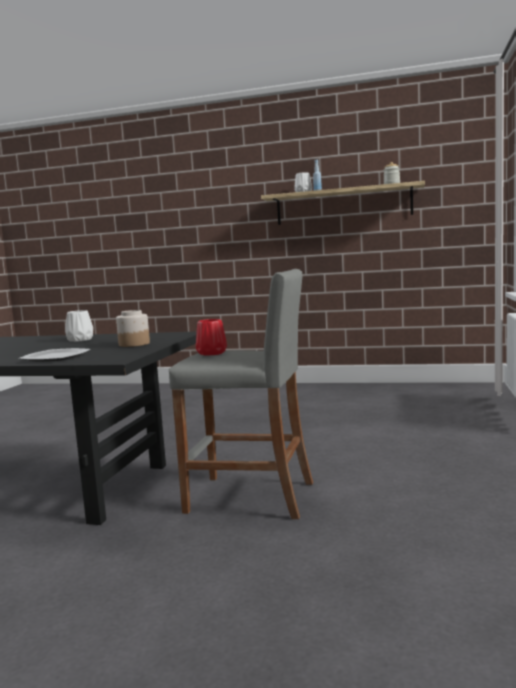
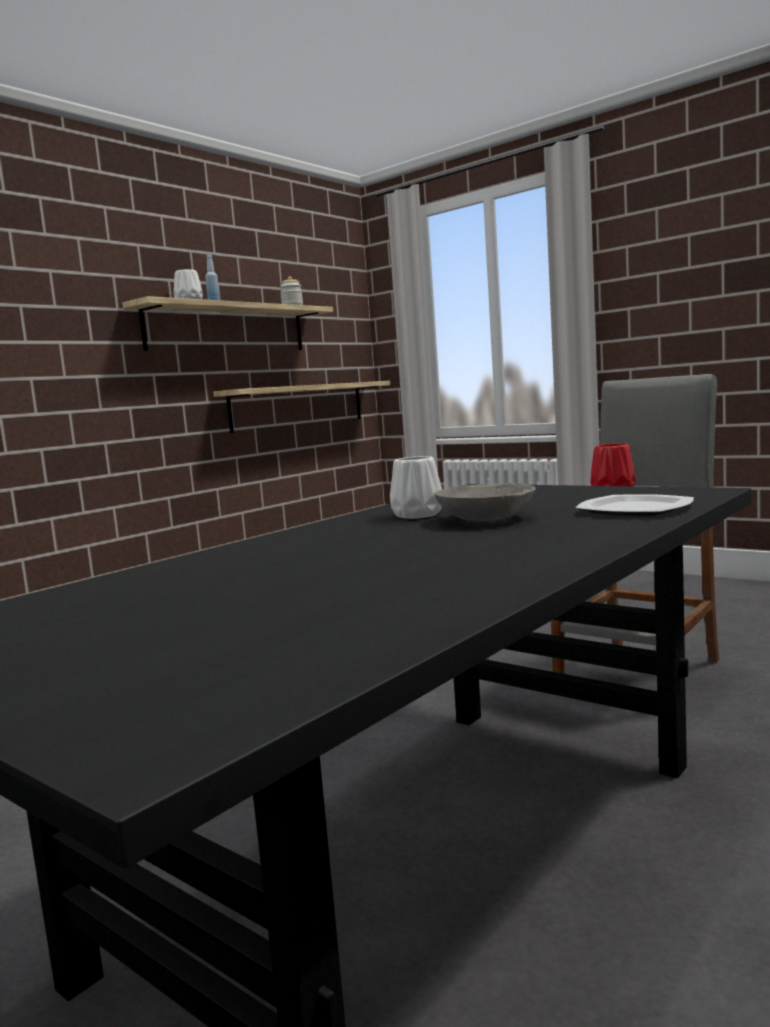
camera: 65 degrees left, 0 degrees up
(53, 347) = (485, 519): none -> grey bowl
(134, 344) = (554, 494): jar -> none
(406, 257) = (299, 406): none -> shelf

